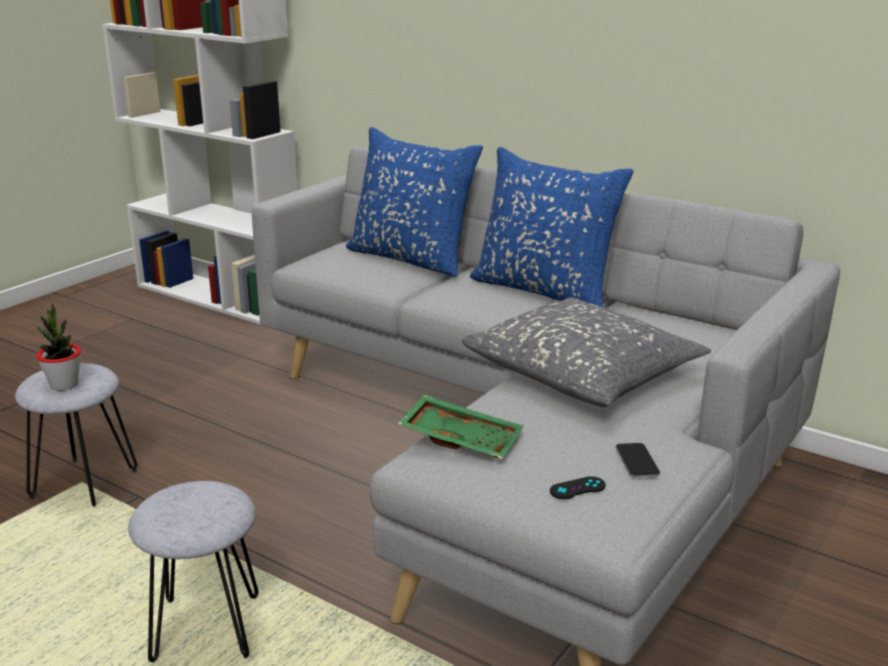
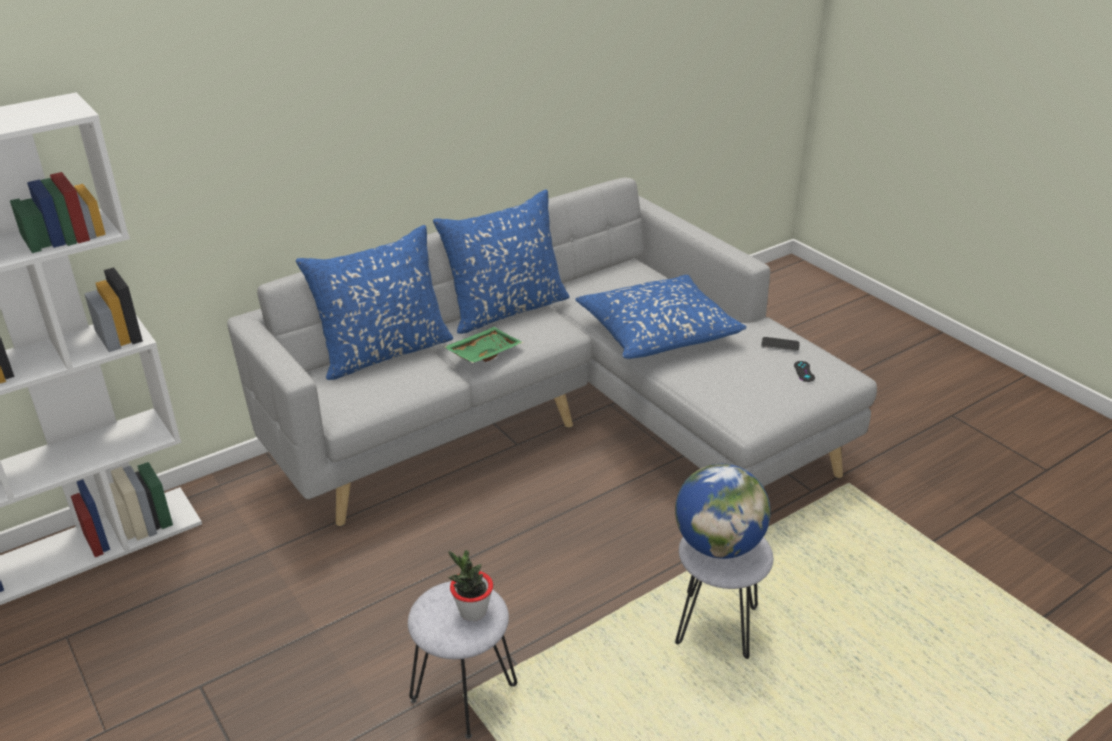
camera: 70 degrees left, 10 degrees up
(189, 500) = (718, 545): none -> globe
(462, 439) = (730, 397): green tray -> green tray (483, 353)
(583, 374) = (658, 332): grey pillow -> blue pillow

